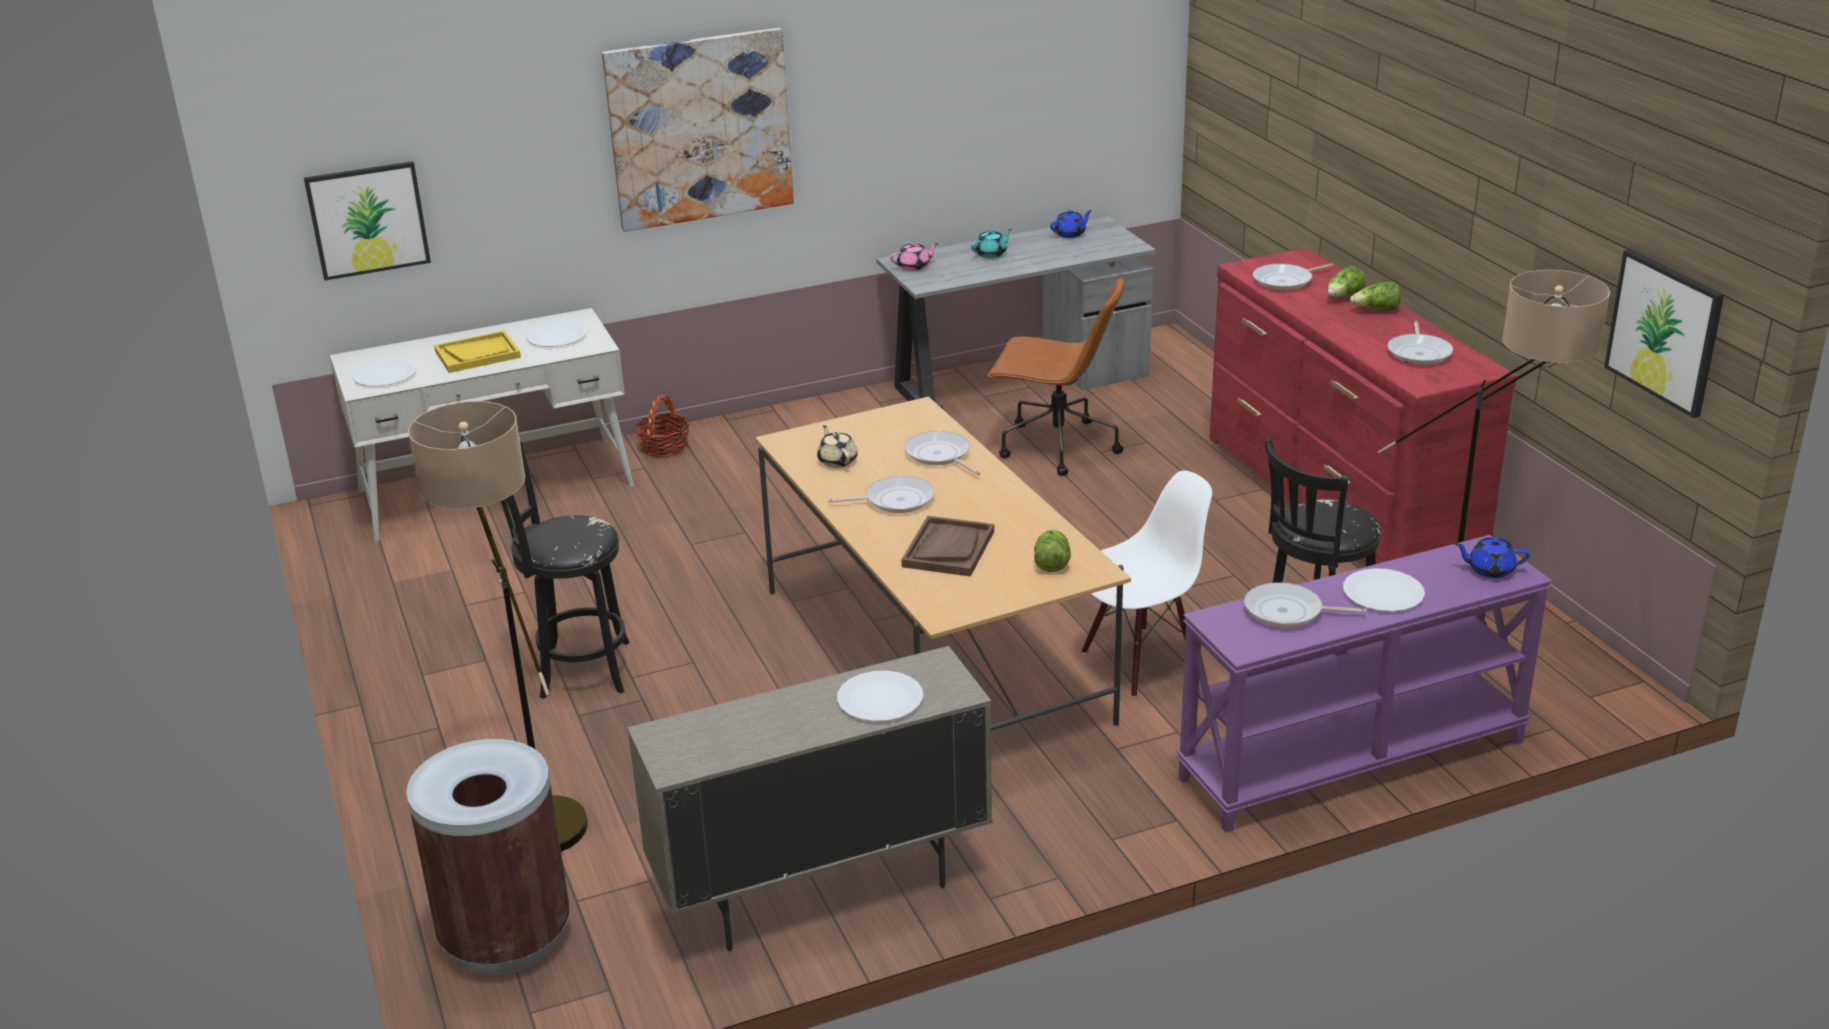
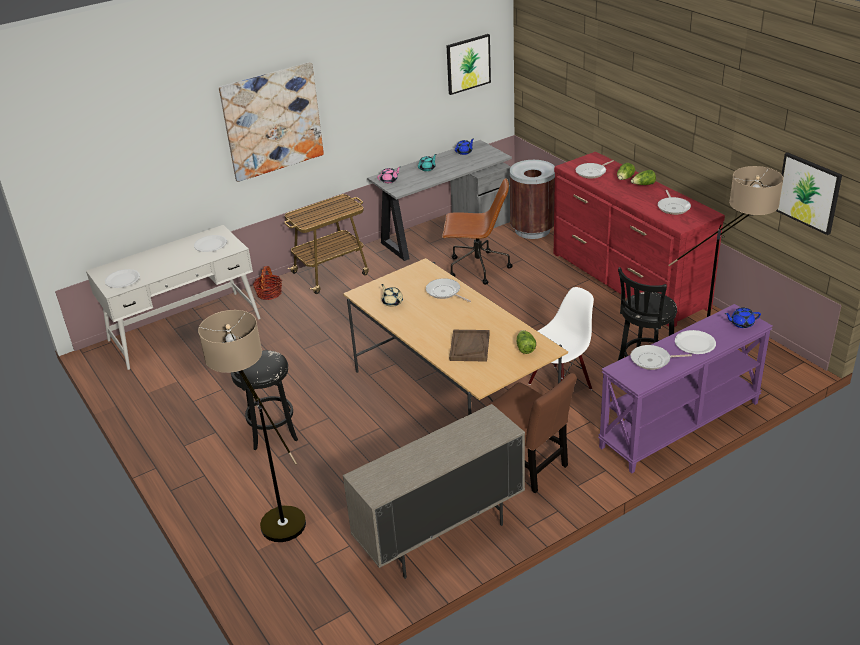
camera: 10 degrees left, 5 degrees up
(368, 220) = (100, 194): picture -> picture (468, 64)
(478, 354) = (170, 260): yellow tray -> none
(505, 938) = (284, 590): brown trash can -> brown trash can (532, 230)
(787, 426) = (331, 273): none -> cart
(880, 699) = (468, 439): white plate -> none
(895, 500) = (431, 322): frying pan -> none
(1032, 793) = (529, 466): none -> brown chair

